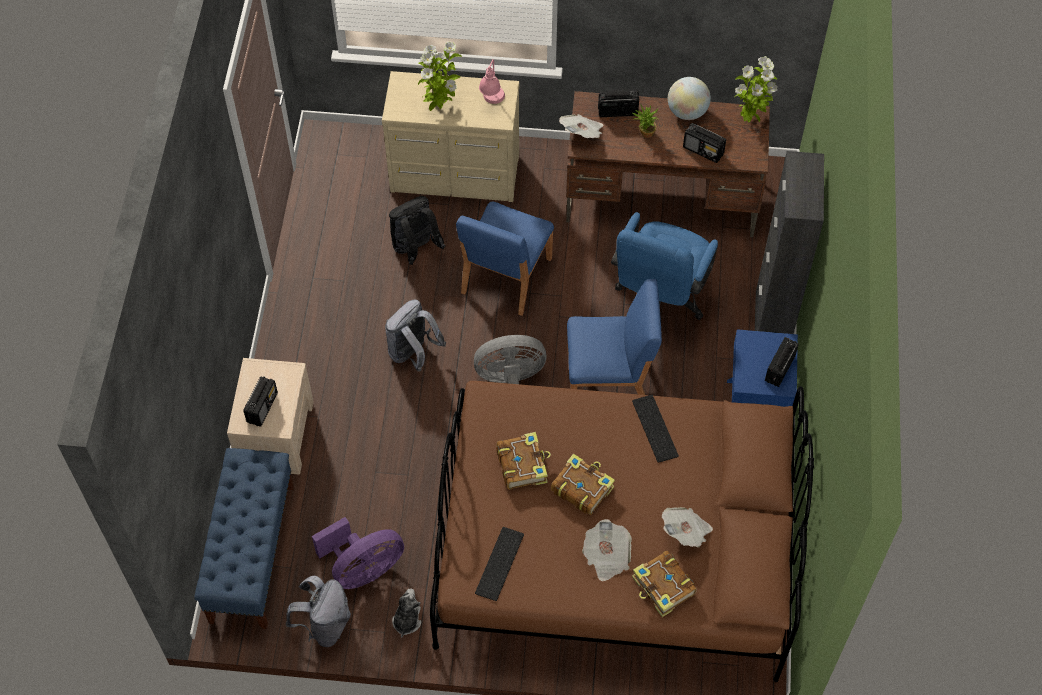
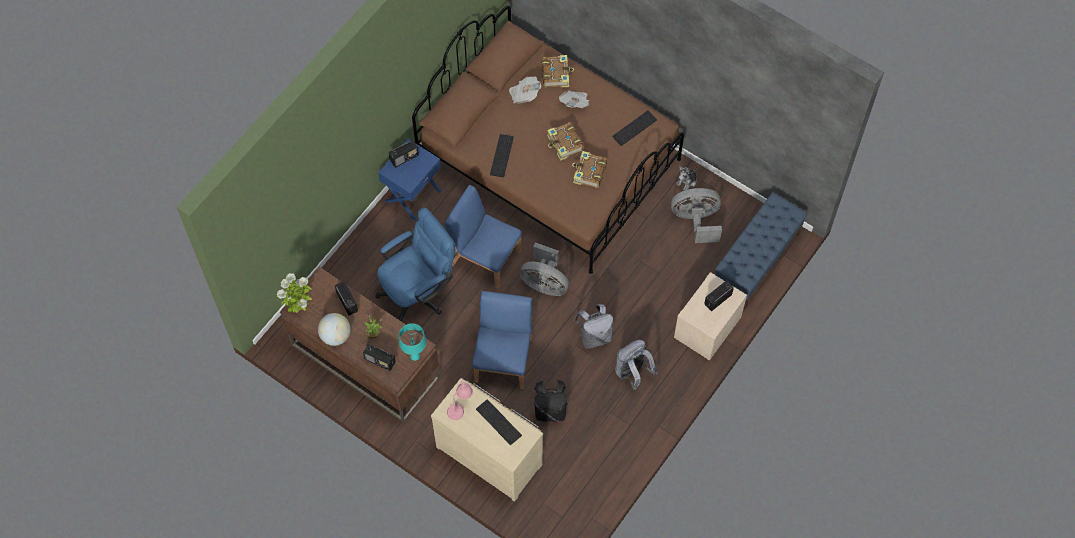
camera: 150 degrees left, 5 degrees up
(325, 625) = (733, 201): grey backpack -> grey backpack (632, 373)
(363, 568) = (696, 221): purple fan -> grey fan
(439, 106) = (497, 422): potted plant -> keyboard
(505, 276) = (504, 359): blue chair -> blue chair turned 45 degrees counterclockwise
(582, 133) = (414, 356): newspaper -> turquoise table lamp
(771, 323) = (363, 241): black cabinet -> none

